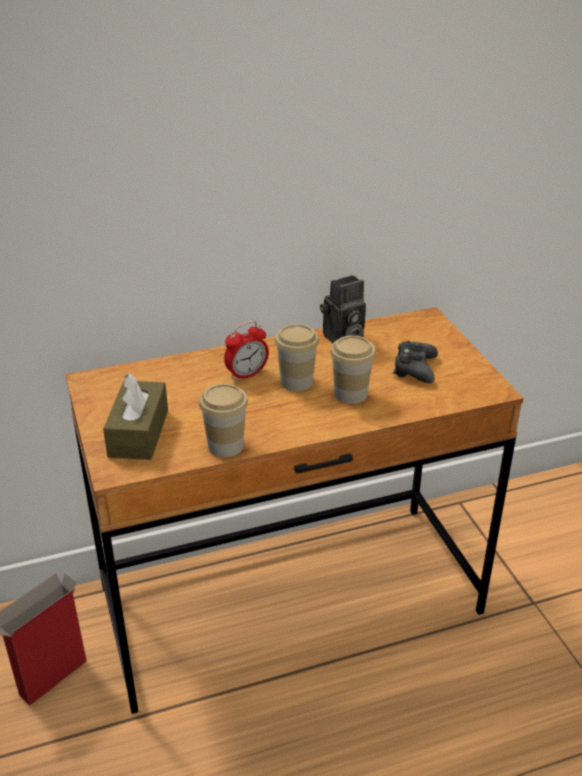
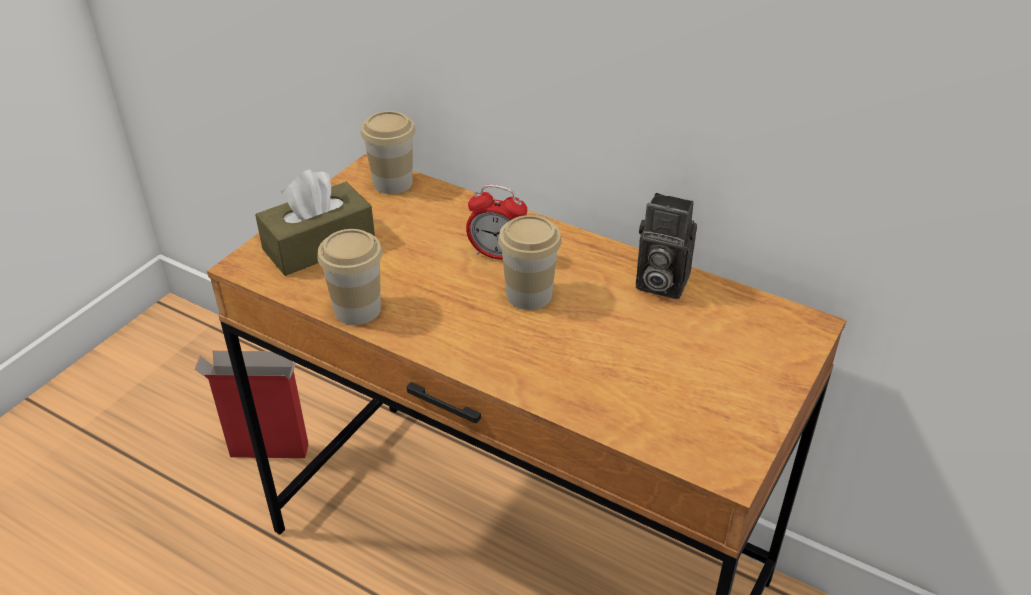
camera: 50 degrees right, 5 degrees up
(350, 394) = (556, 347): cup -> cup (392, 183)
(415, 368) = (678, 371): black game controller -> none

